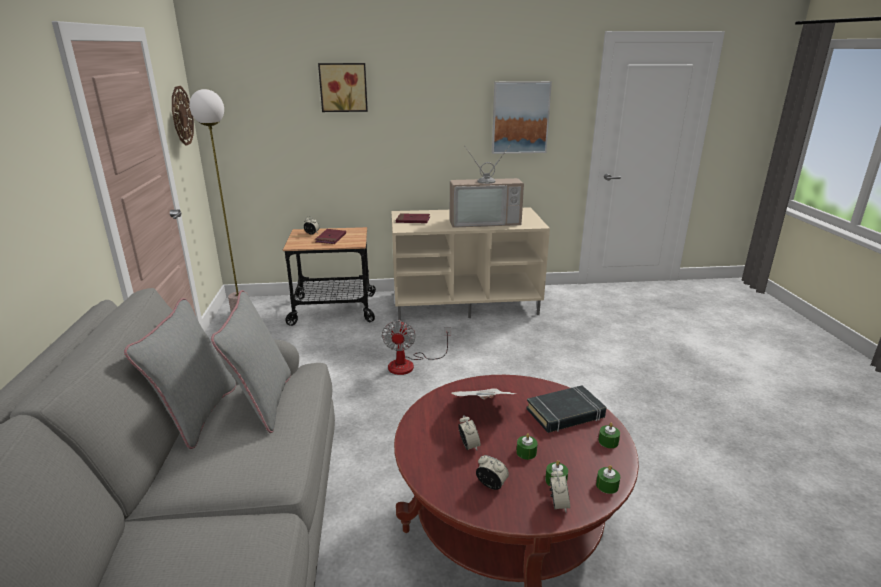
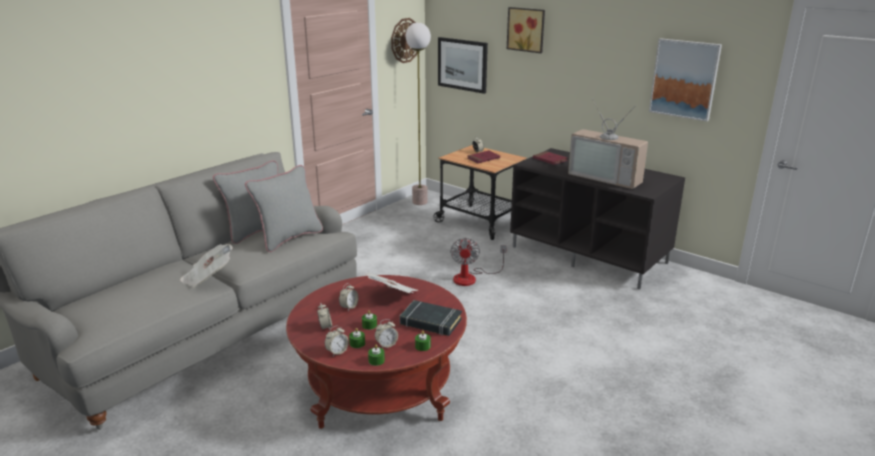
camera: 45 degrees right, 0 degrees up
(244, 520) = (208, 278): none -> newspaper
(259, 138) = (462, 64): none -> picture
(409, 364) = (471, 277): fan -> fan turned 45 degrees counterclockwise
(466, 303) = (590, 255): beige tv stand -> black tv stand
(580, 462) = (386, 345): none -> alarm clock

